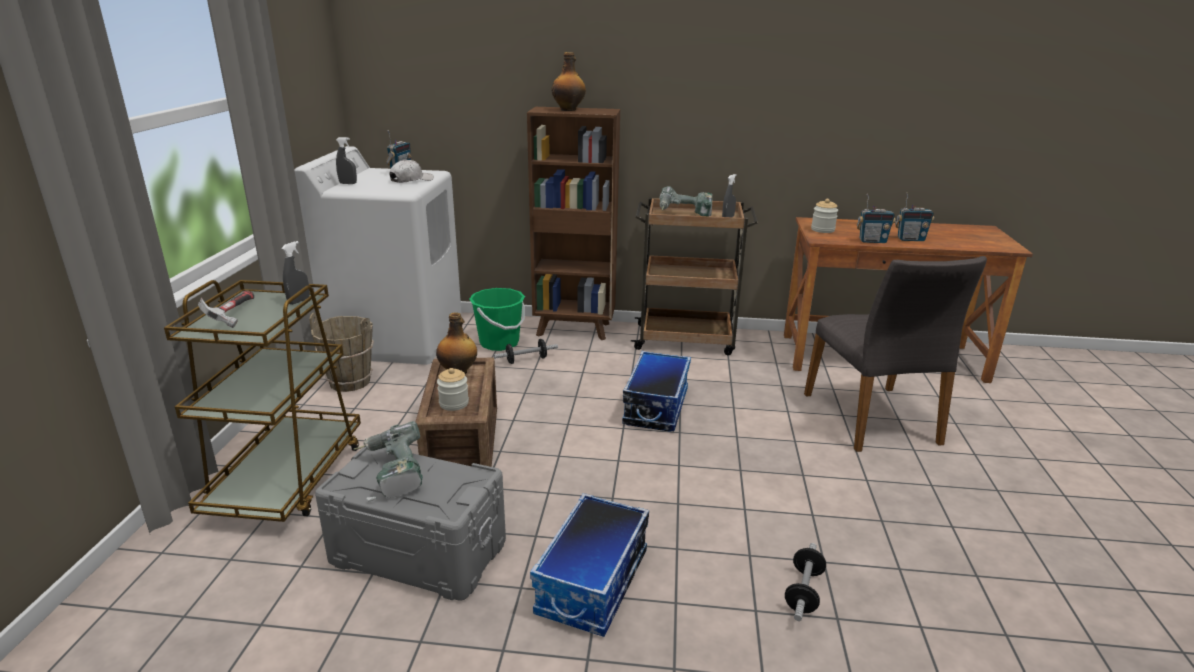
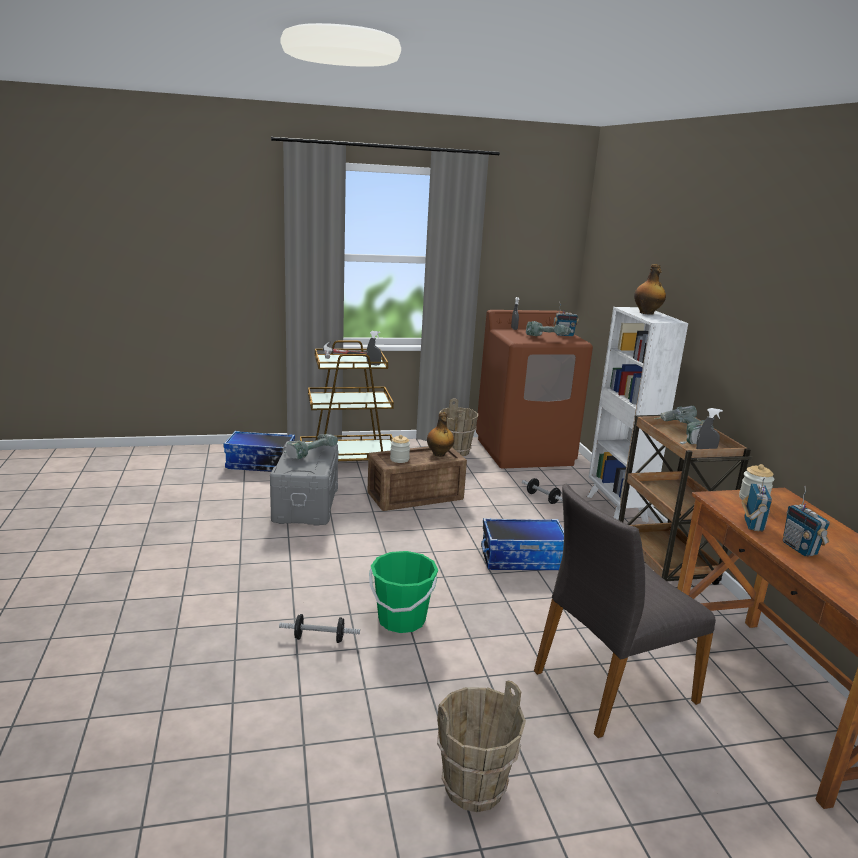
camera: 70 degrees right, 5 degrees down
(396, 338) = (525, 451): white washing machine -> brown washing machine
(411, 180) = (548, 339): white cap -> power drill
(499, 343) = (557, 484): green bucket -> green bucket (401, 620)
(575, 329) = (617, 509): brown bookcase -> white bookcase
(593, 583) = (299, 558): storage box -> storage box (260, 464)
(872, 241) = (752, 524): radio -> radio turned 150 degrees counterclockwise
(1027, 525) = (474, 788): none -> brown bucket

